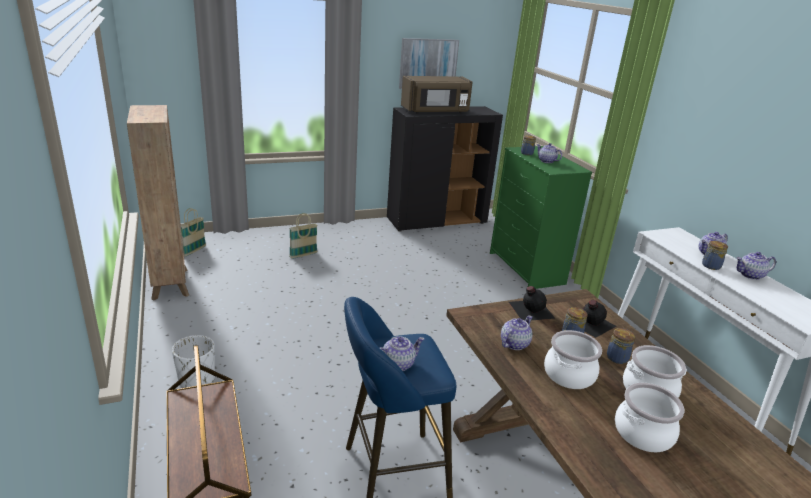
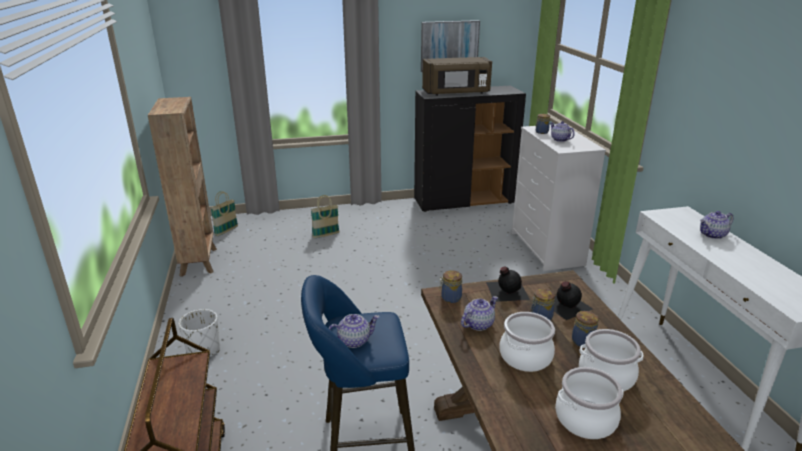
camera: 10 degrees right, 0 degrees up
(527, 268) = (547, 249): green dresser -> white dresser
(710, 266) = (708, 247): jar -> jar (450, 298)
(750, 275) = (751, 258): teapot -> none

